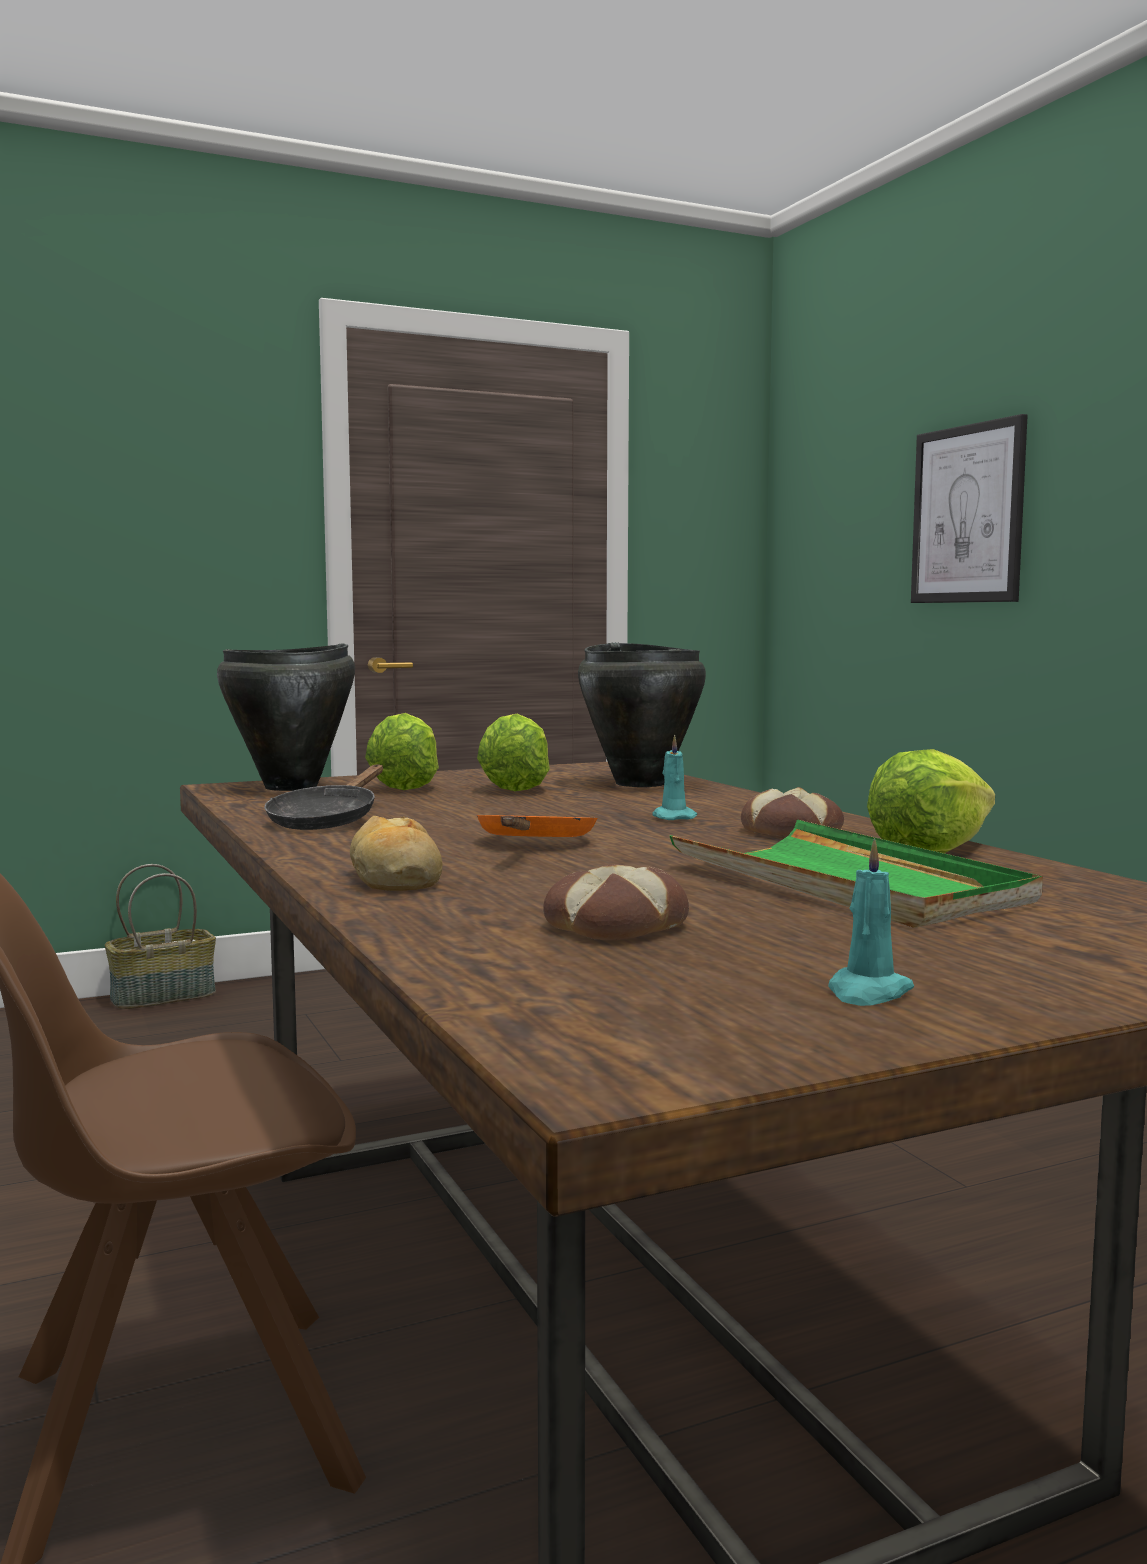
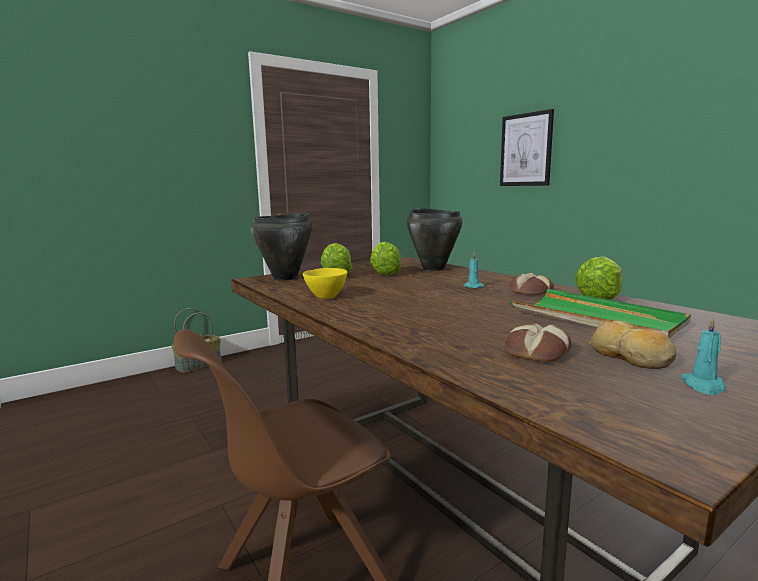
camera: 10 degrees left, 5 degrees up
(327, 821) = (326, 297): black frying pan -> yellow bowl
(395, 878) = (401, 330): bread -> bread (630, 357)
(534, 844) = (435, 305): orange frying pan -> none

